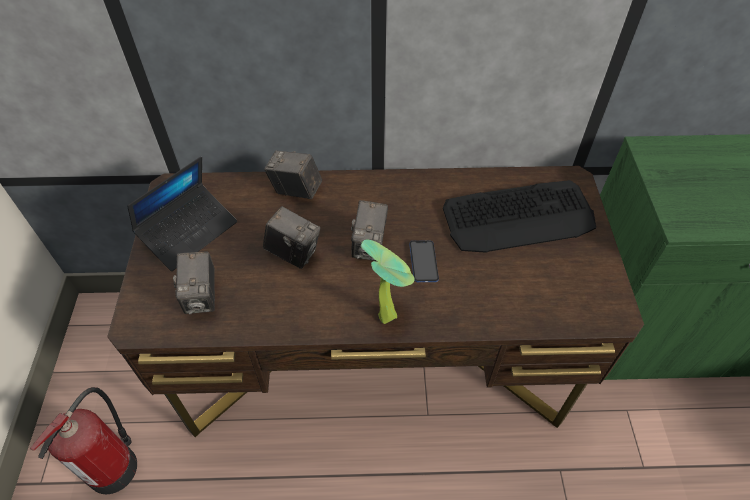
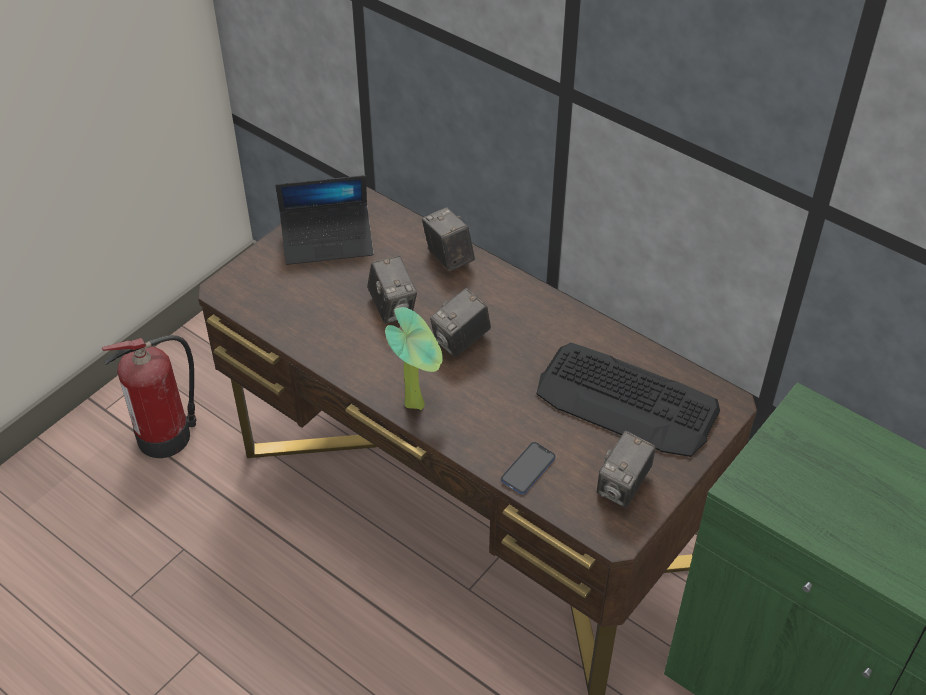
camera: 40 degrees right, 5 degrees down
(202, 297) = (289, 298): camera -> camera (623, 487)
(423, 262) = (493, 382): phone -> phone (528, 469)

